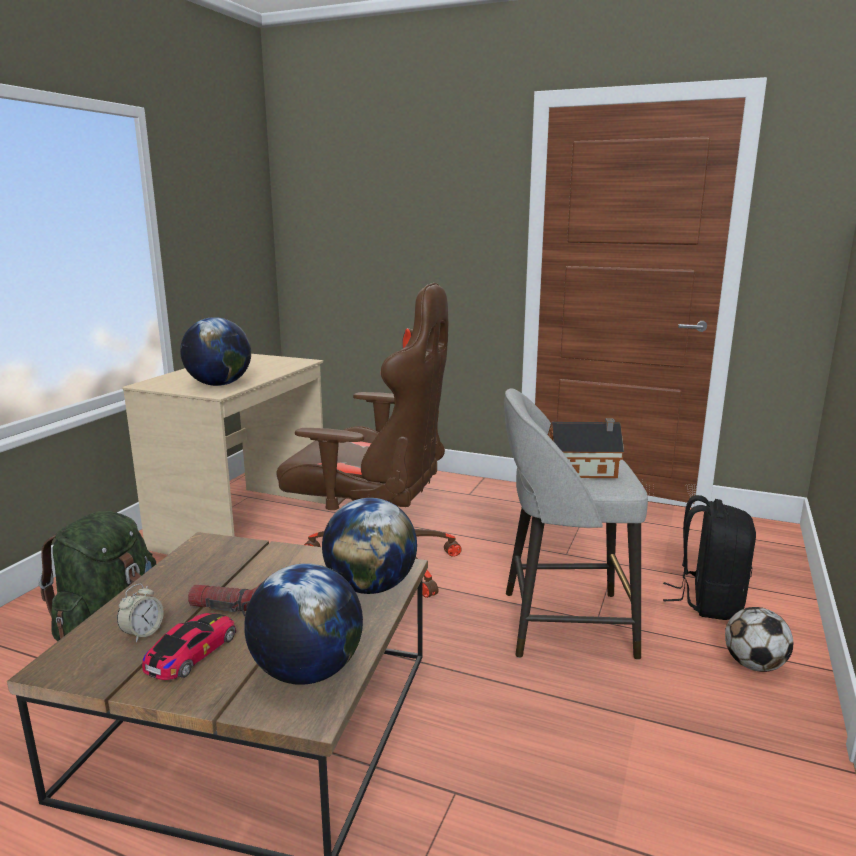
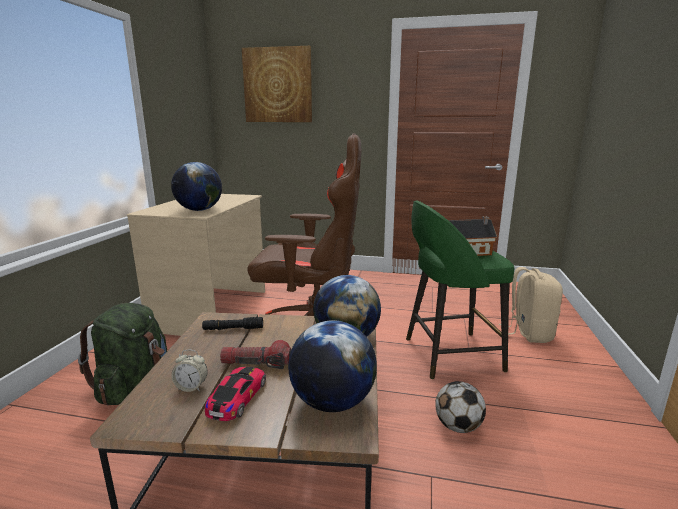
camera: 10 degrees left, 0 degrees up
(143, 633) = (191, 387): alarm clock -> alarm clock turned 75 degrees clockwise
(227, 559) = (233, 329): none -> black flashlight
(365, 191) = (278, 85): none -> picture
(562, 623) = (449, 354): grey stool -> green stool
(708, 601) = (528, 333): black backpack -> beige backpack
(754, 665) = (574, 368): football -> football (458, 426)

